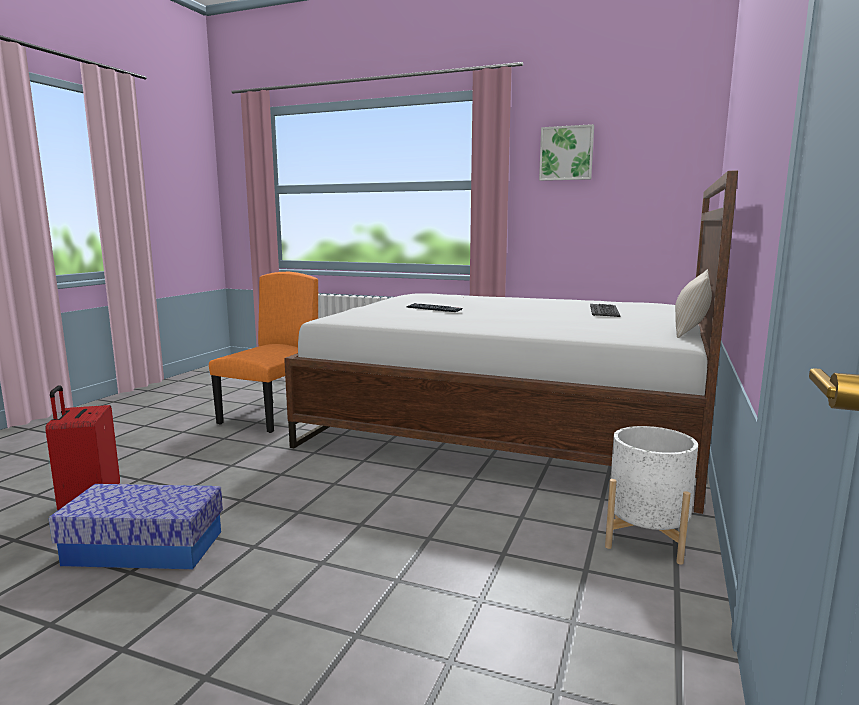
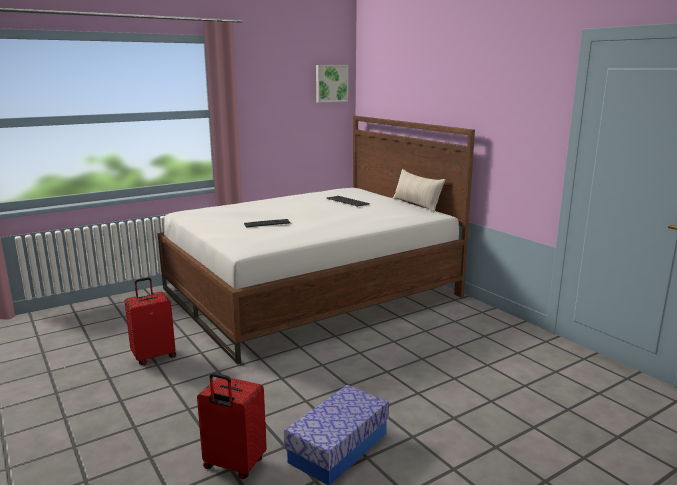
camera: 55 degrees left, 5 degrees up
(271, 416) = (154, 356): orange chair -> red suitcase
(566, 153) = (270, 89): picture -> picture (331, 83)
(646, 538) = (472, 315): white planter -> none

